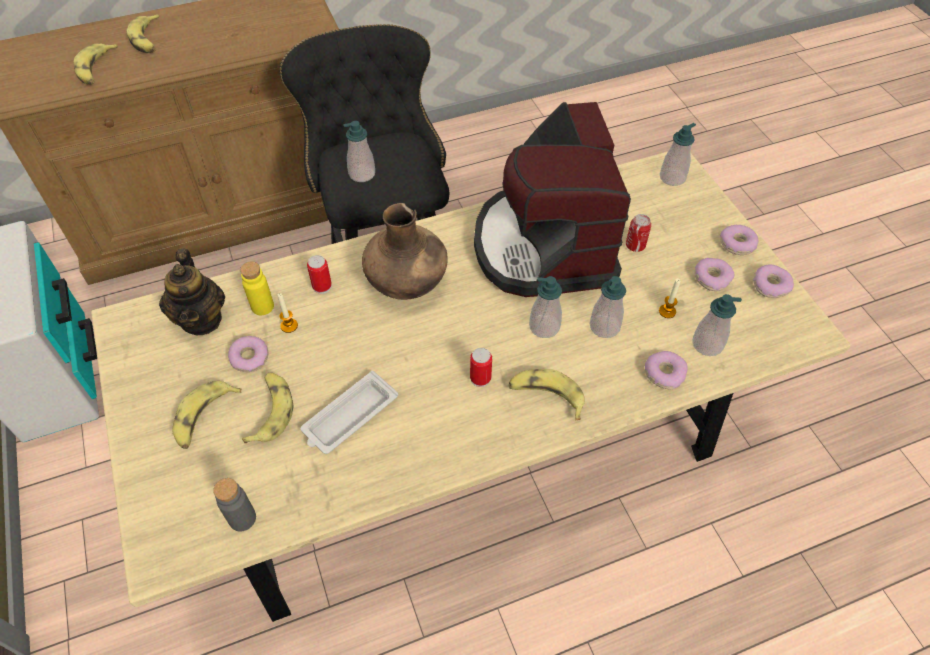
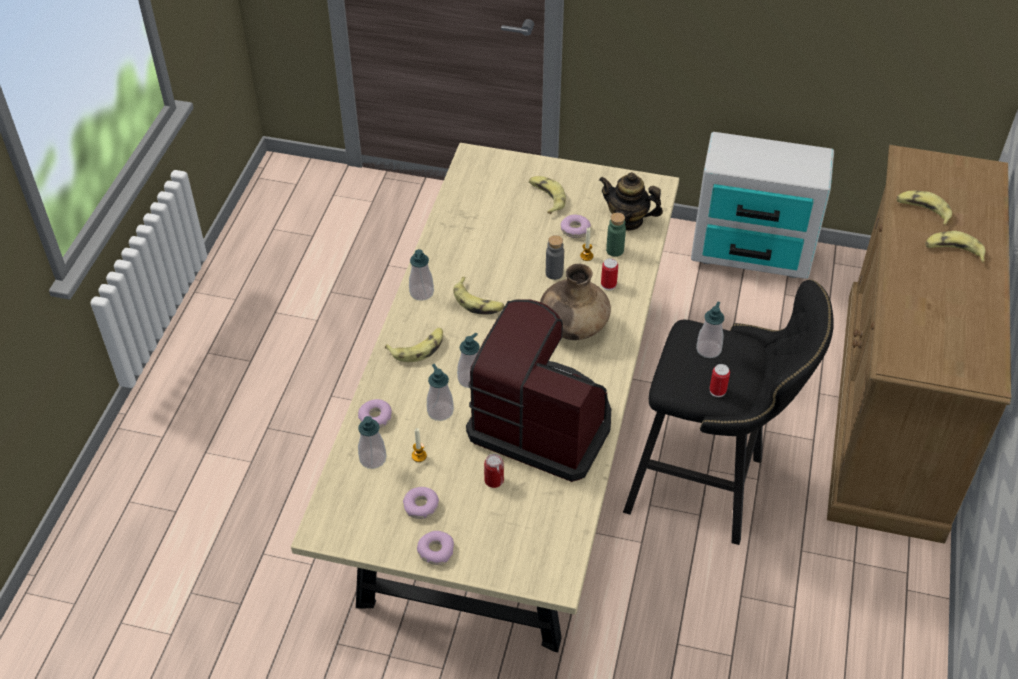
camera: 125 degrees right, 5 degrees down
(242, 518) = (466, 191): grey bottle -> grey bottle (554, 273)
(262, 306) = (615, 250): yellow bottle -> green bottle
(271, 411) = (526, 224): banana -> banana (478, 302)
(349, 417) = (490, 254): white tray -> none
(480, 378) = (461, 324): can -> can (717, 391)
(672, 177) = (544, 564): soap dispenser -> soap dispenser (421, 292)
(770, 285) = (380, 539): donut -> none

